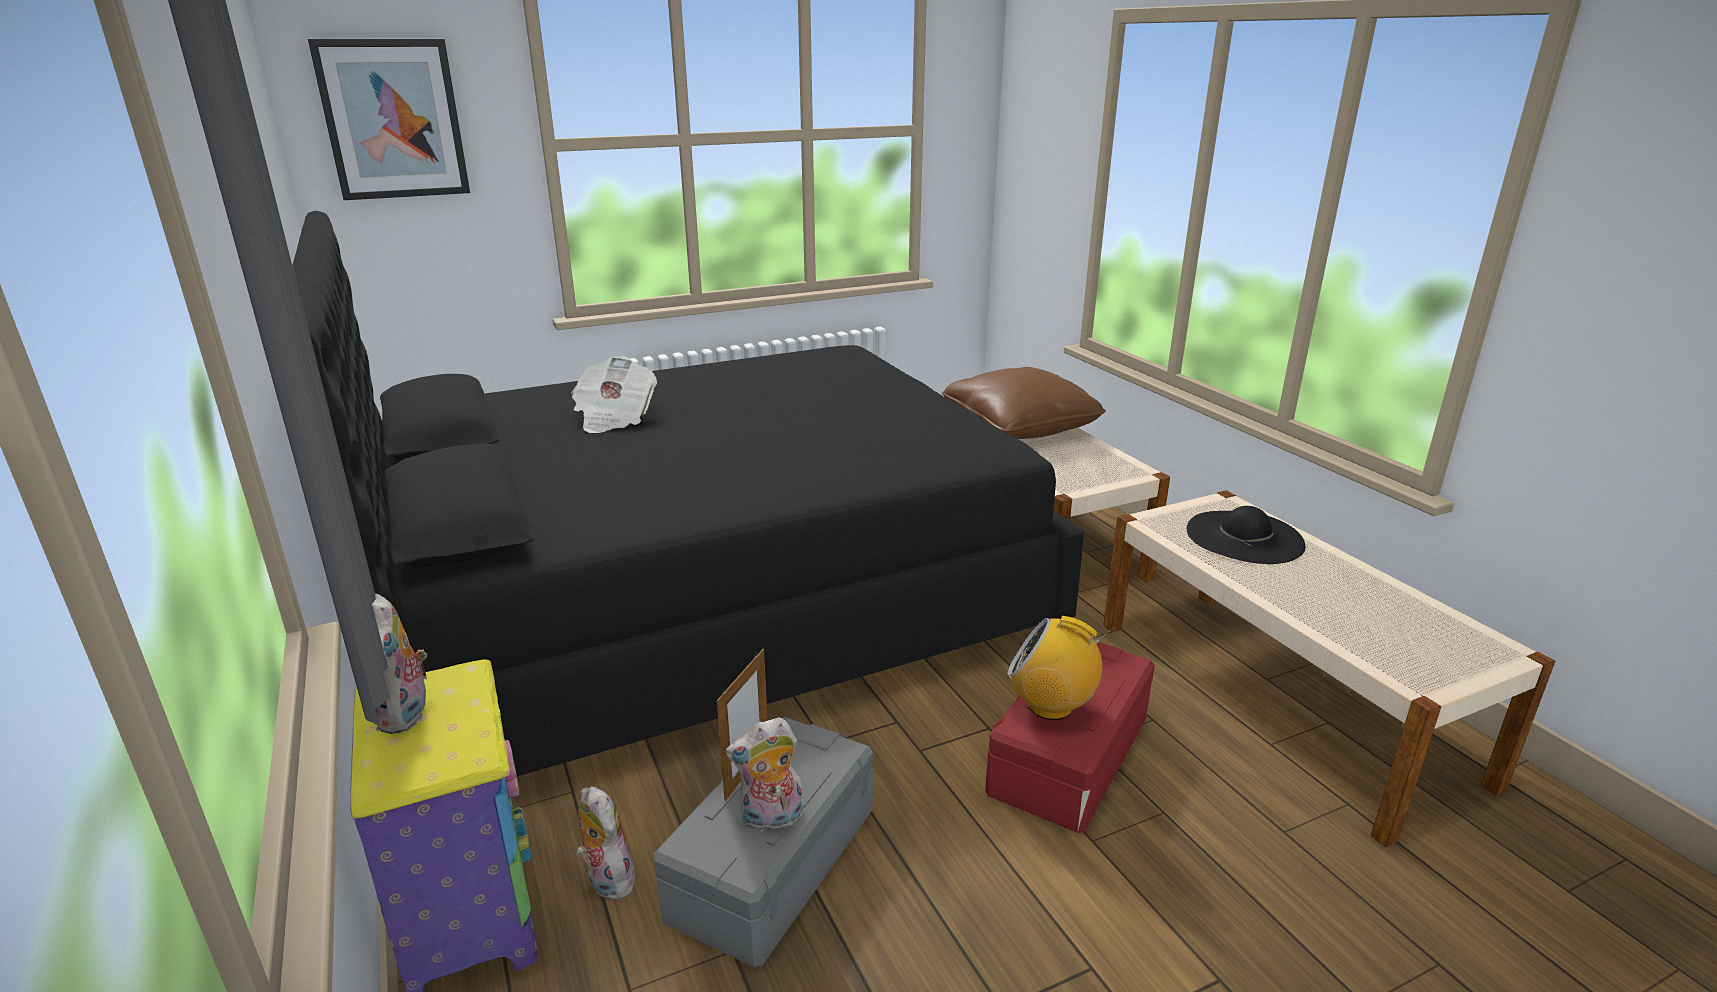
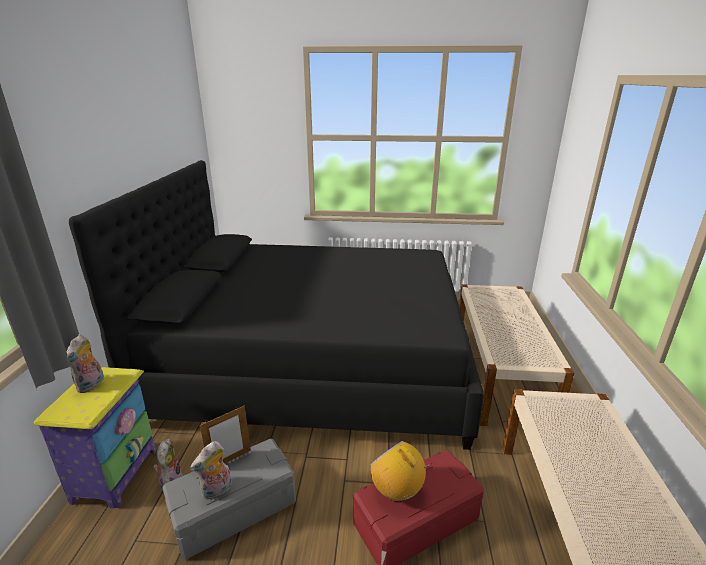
camera: 30 degrees right, 0 degrees up
(393, 119) = (246, 123): picture -> none
(614, 417) = (288, 267): newspaper -> none
(771, 820) = (217, 491): plush toy -> plush toy turned 60 degrees counterclockwise
(1019, 426) = (508, 315): brown pillow -> none
(1244, 537) = (586, 431): black hat -> none

